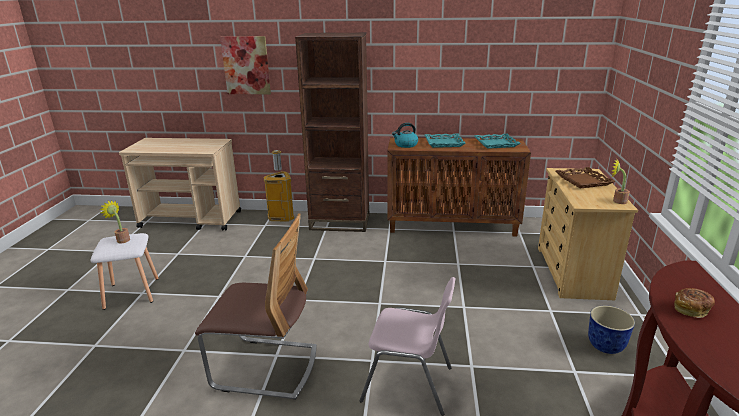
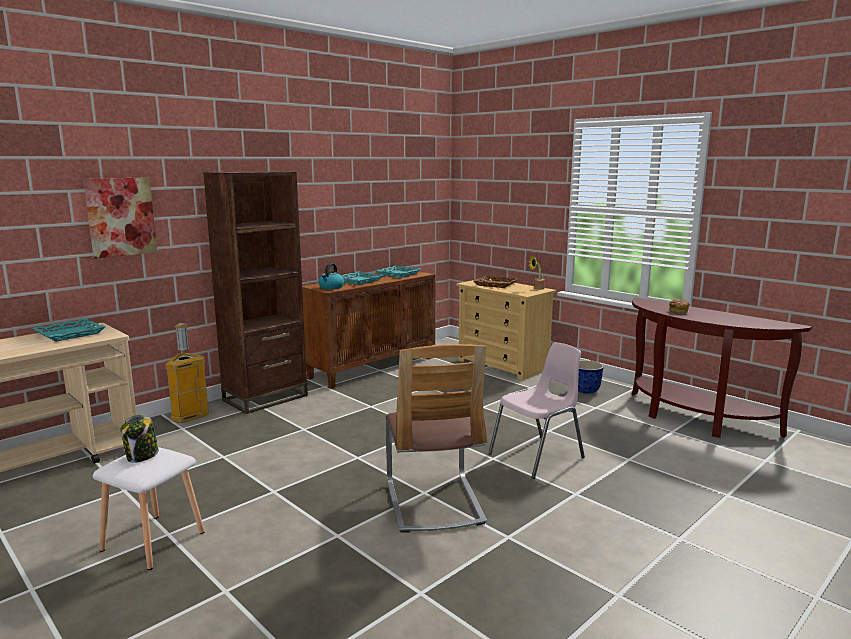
camera: 50 degrees left, 10 degrees down
(121, 239) = (142, 456): potted plant -> jar
(199, 143) = (70, 334): none -> turquoise tray
(266, 367) = (433, 502): chair -> chair turned 120 degrees clockwise

